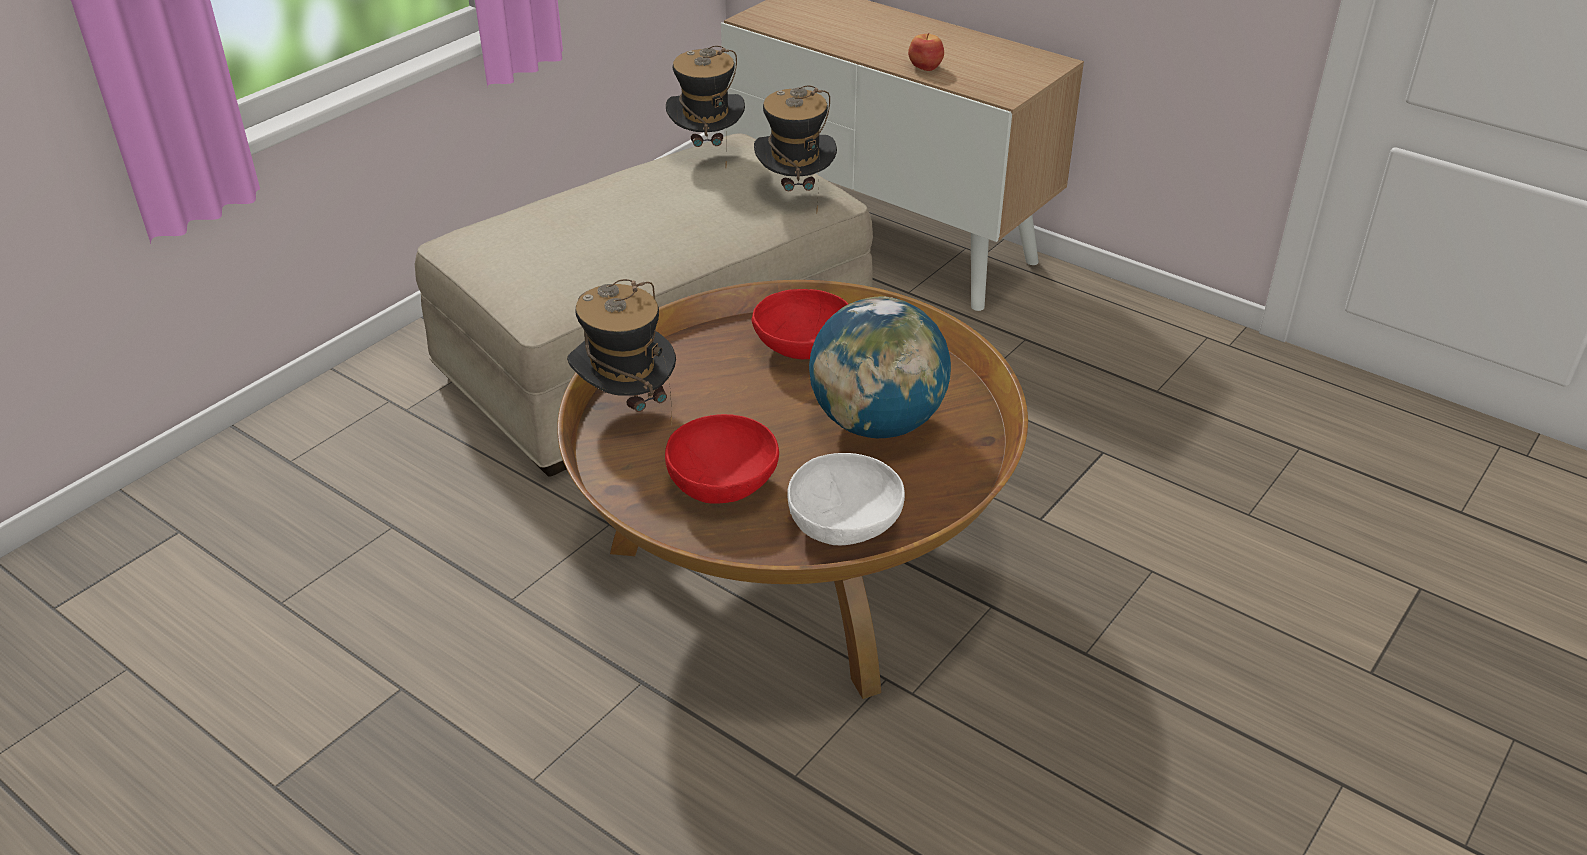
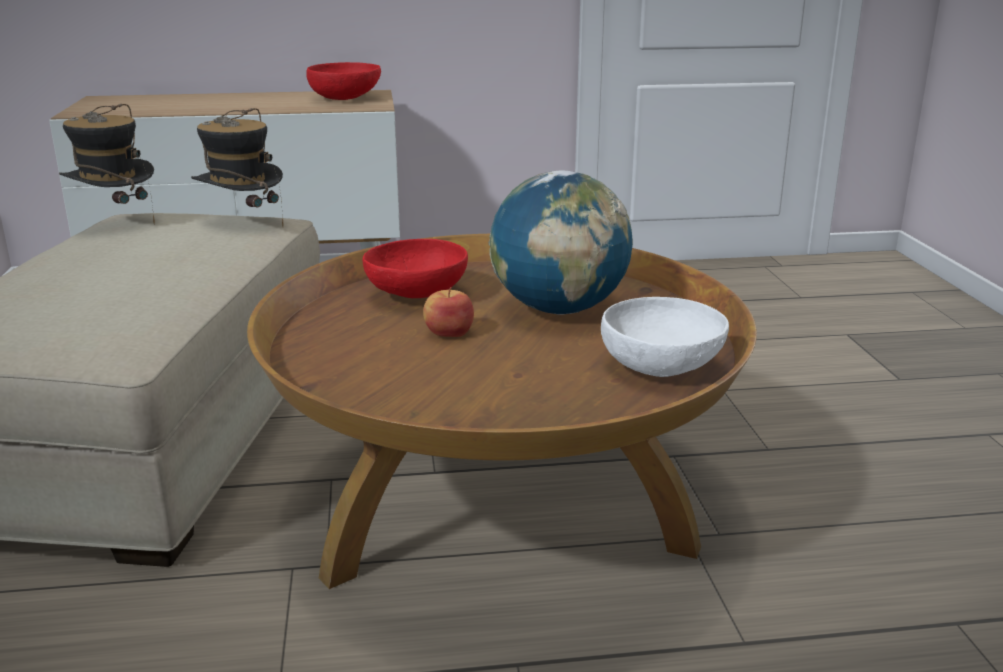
camera: 45 degrees left, 15 degrees down
(626, 407) = (333, 380): hat -> none
(724, 485) = (523, 386): red bowl -> red bowl (346, 98)
(925, 66) = (285, 107): apple -> apple (449, 333)

